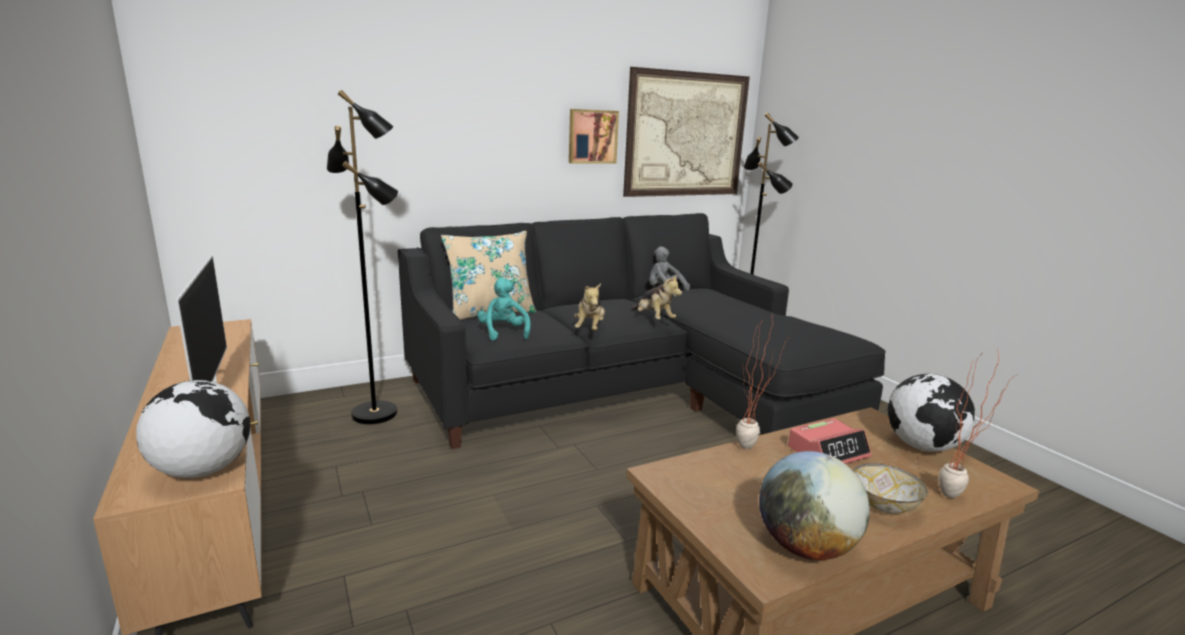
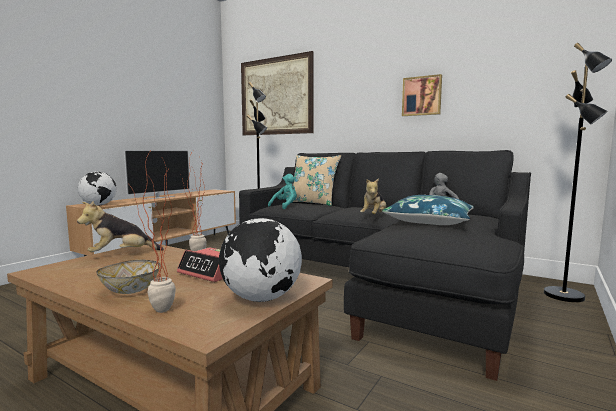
camera: 60 degrees right, 10 degrees down
(590, 328) = (324, 212): plush toy -> plush toy (121, 254)
(686, 135) = (517, 85): picture -> picture (276, 96)
(731, 314) = (429, 221): none -> blue pillow
(805, 547) = (66, 276): globe -> none

